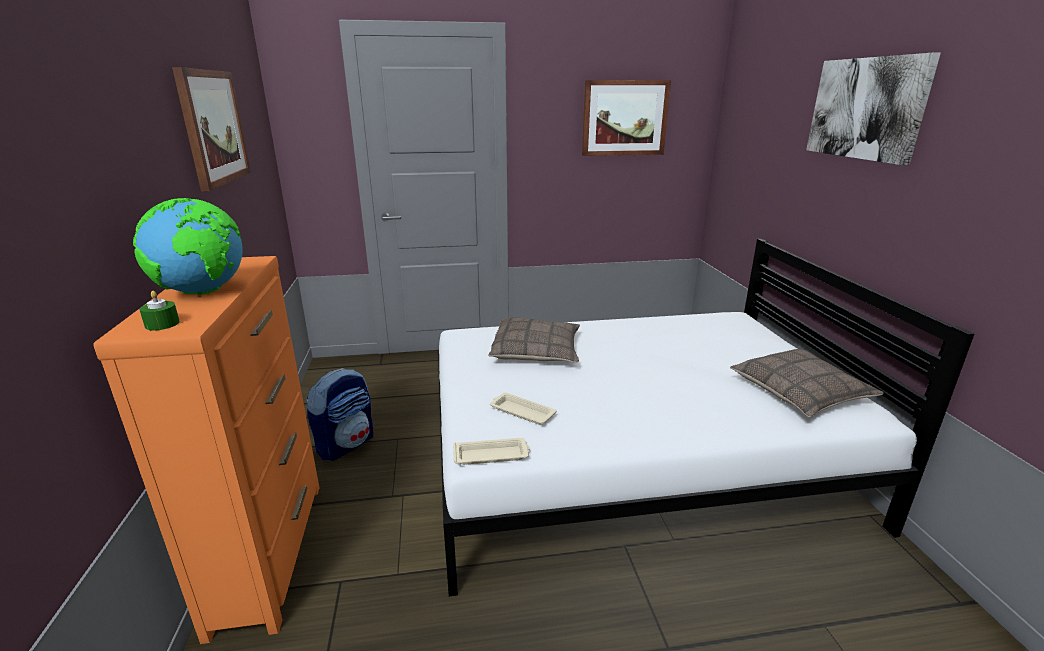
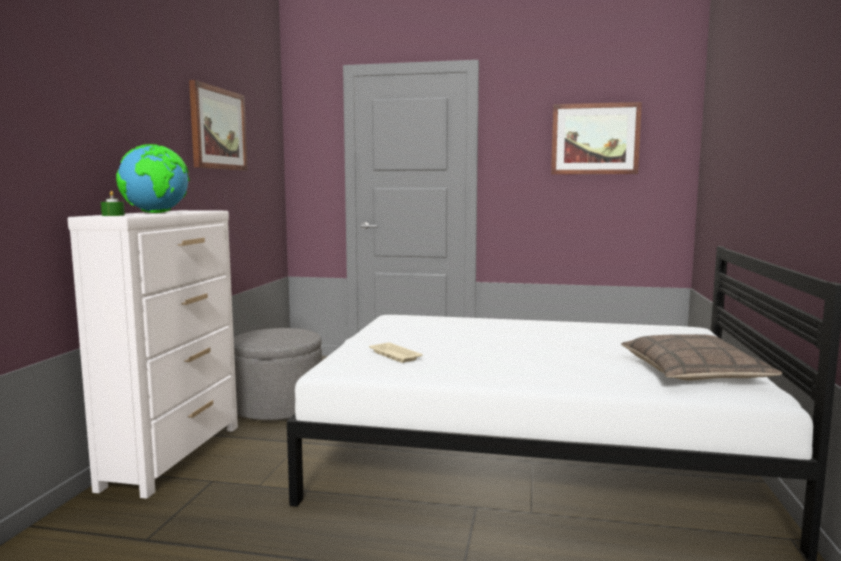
camera: 20 degrees right, 15 degrees down
(270, 551) = (175, 455): orange dresser -> white dresser
(346, 444) = (278, 406): backpack -> grey ottoman
(492, 455) = (342, 371): beige tray -> none
(536, 351) = (449, 329): pillow -> none
(866, 108) = (778, 90): picture -> none

